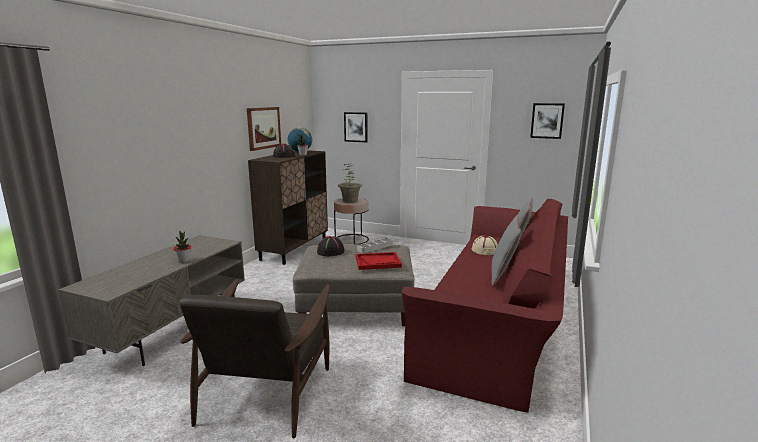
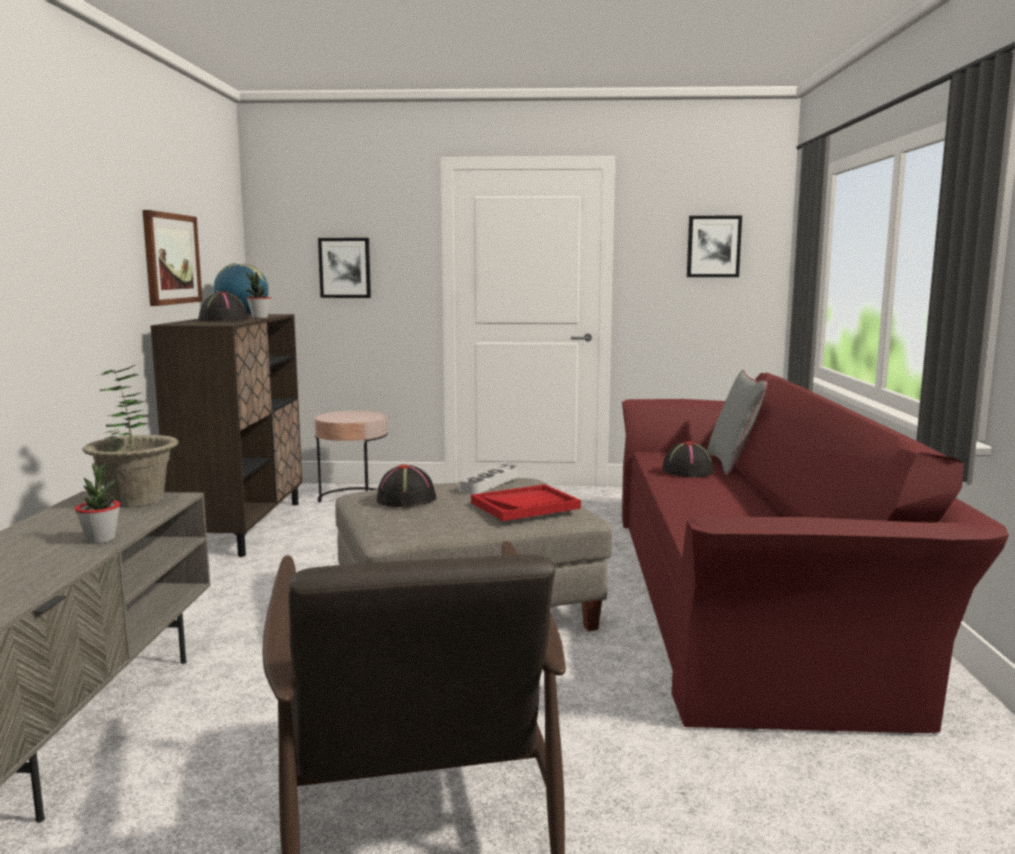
camera: 20 degrees left, 5 degrees down
(350, 201) = (348, 417): potted plant -> potted plant (136, 500)
(485, 250) = (687, 471): beige hat -> black hat
(503, 276) = (766, 504): grey pillow -> none

